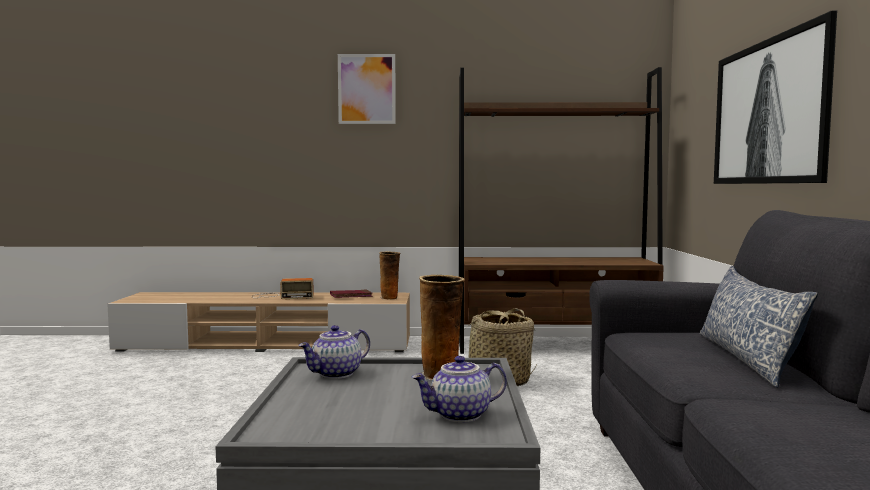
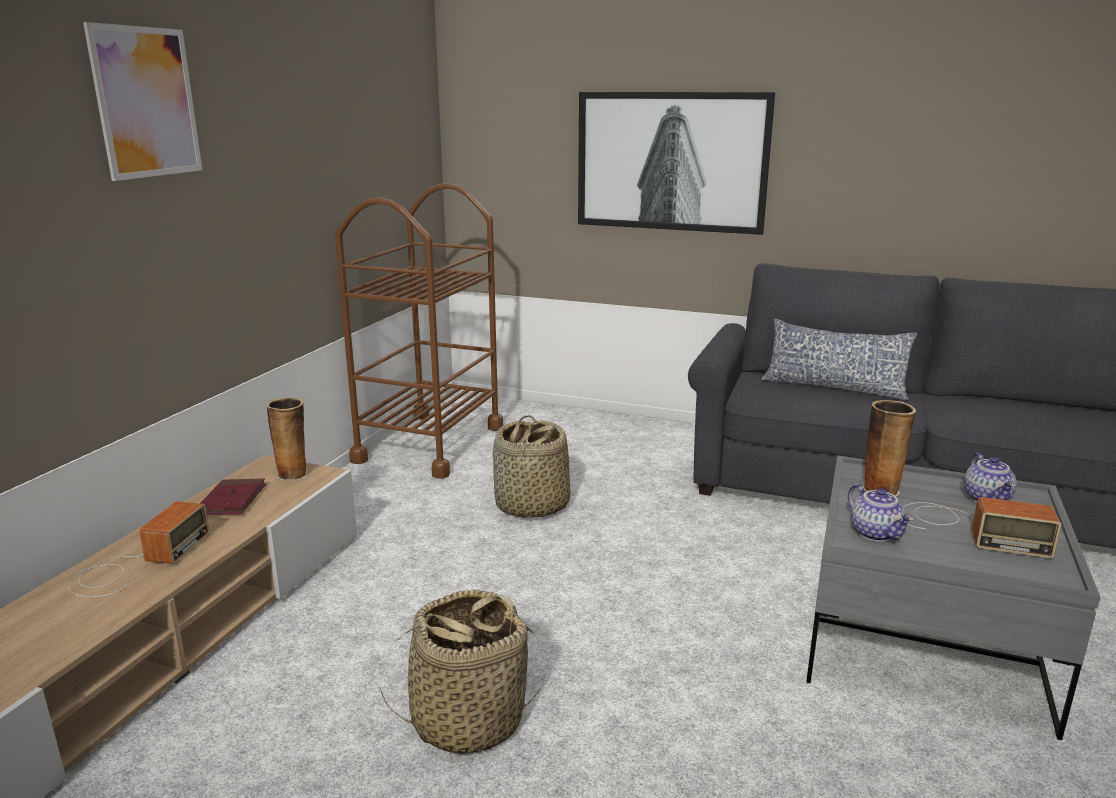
camera: 70 degrees left, 15 degrees up
(234, 402) = (467, 719): none -> basket
(369, 404) = (967, 528): none -> radio
(556, 345) = (430, 444): brown bookcase -> brown cart

